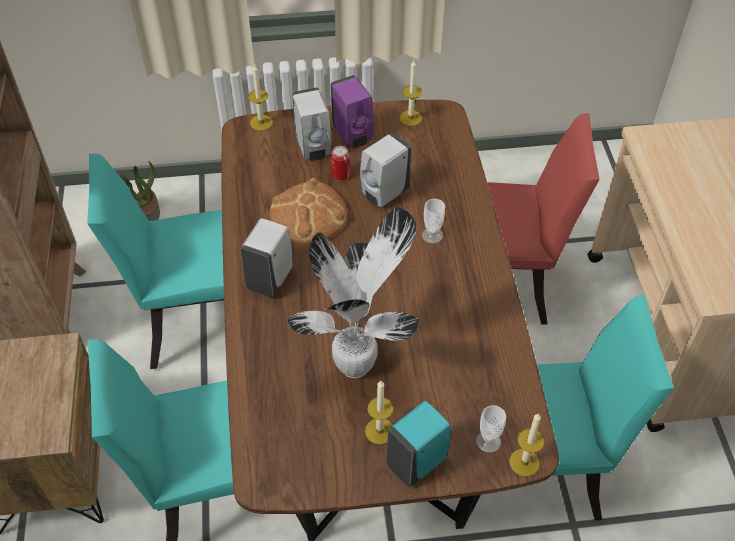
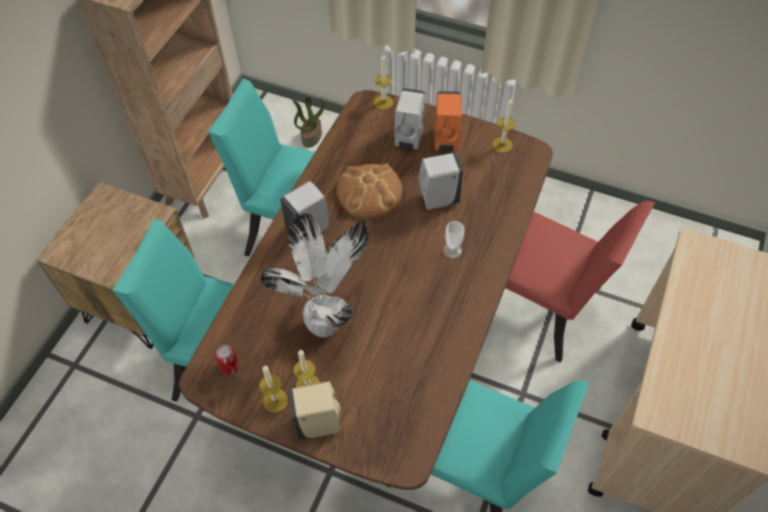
camera: 30 degrees right, 5 degrees up
(340, 175) = (415, 169): can -> can (230, 366)
(353, 136) = (446, 141): purple soap dispenser -> orange soap dispenser
(418, 462) = (319, 424): turquoise soap dispenser -> beige soap dispenser
(488, 441) = (382, 436): cup -> none
(524, 462) = (397, 467): candle -> candle (275, 400)

